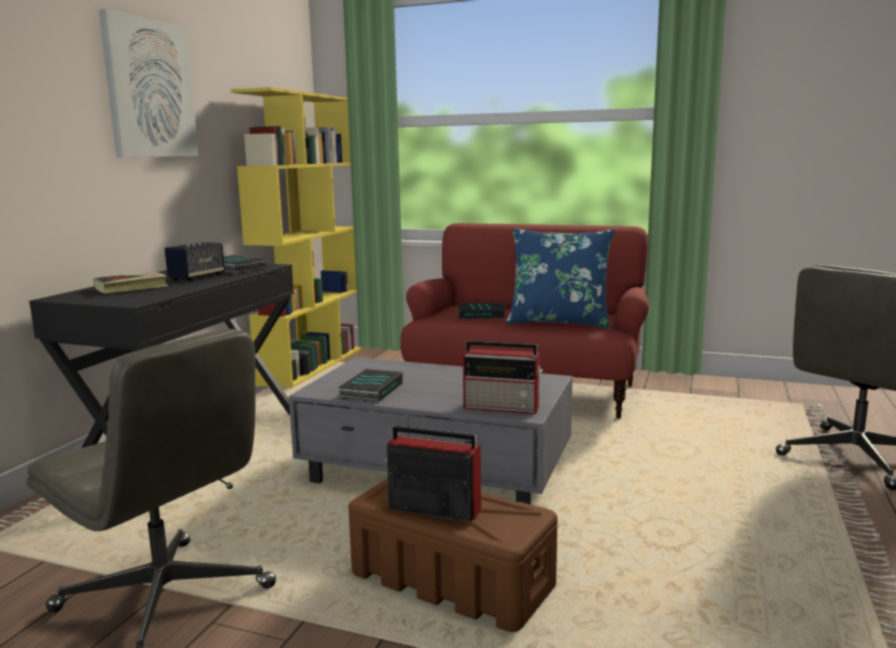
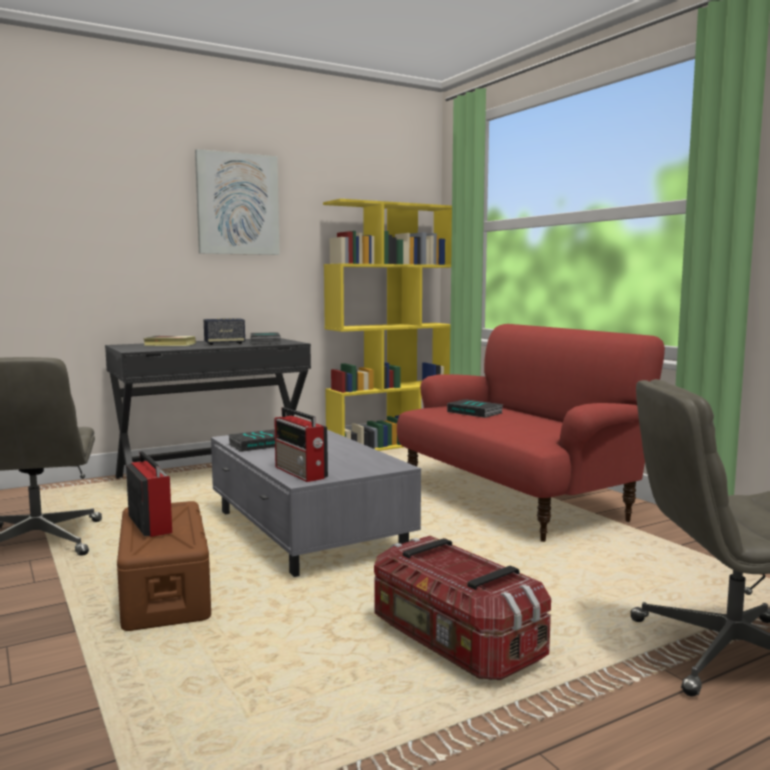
camera: 40 degrees right, 5 degrees down
(559, 322) = (521, 428): blue pillow -> none
(737, 515) = (453, 643): none -> storage box

